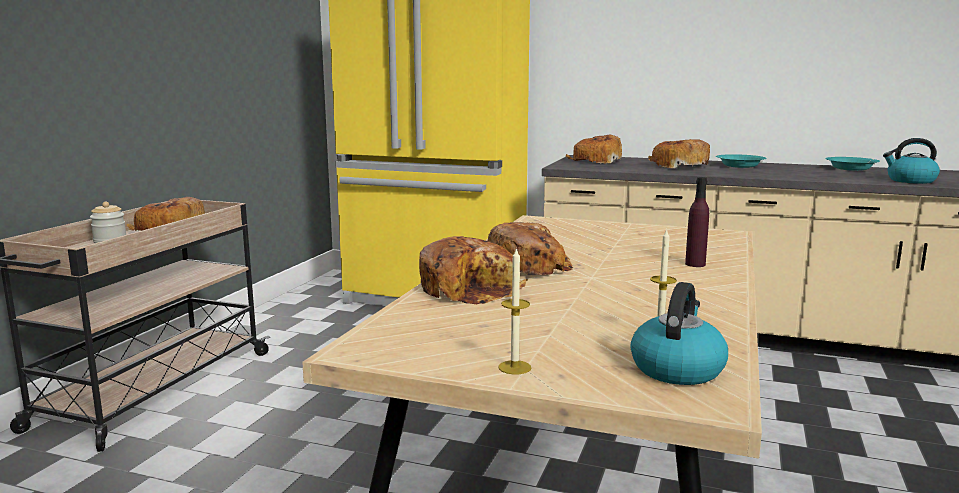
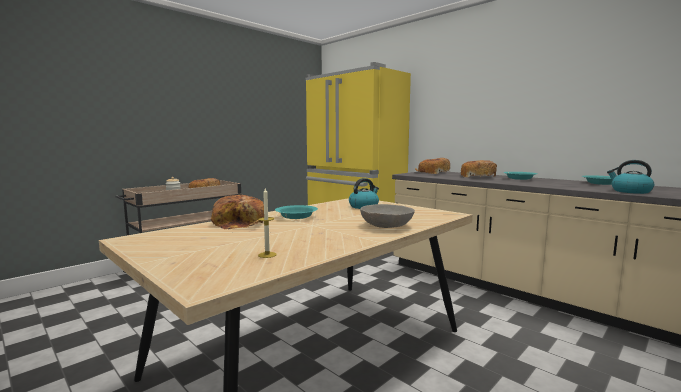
camera: 25 degrees right, 5 degrees down
(514, 367) = (164, 256): candle -> none
(530, 265) = (296, 217): bread -> turquoise bowl
(677, 368) = (233, 270): kettle -> kettle (364, 206)
(695, 264) = (387, 226): purple bottle -> grey bowl

